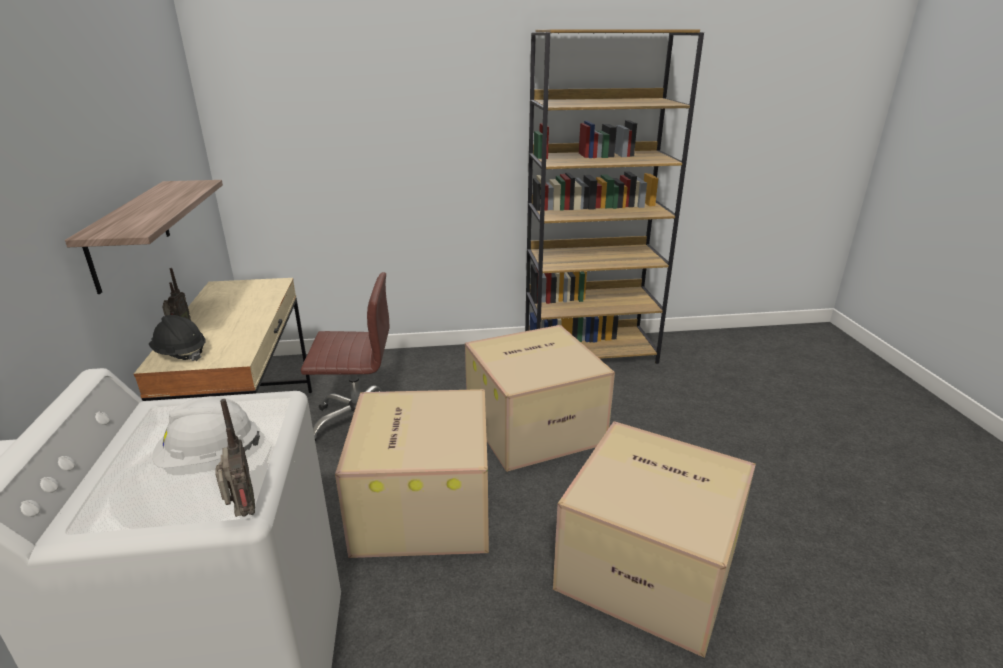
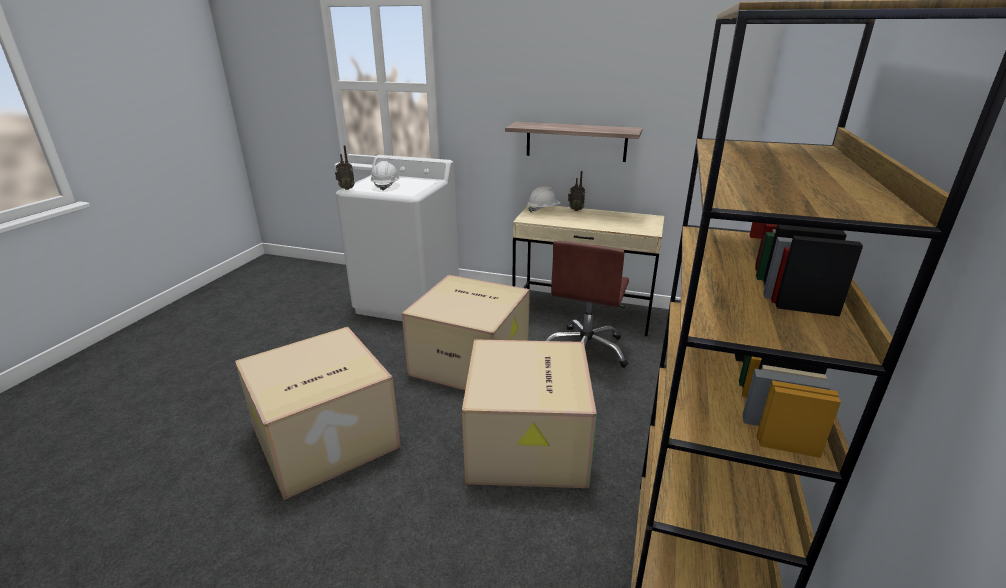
camera: 115 degrees right, 0 degrees up
(180, 354) = (543, 210): black hard hat -> white hard hat

